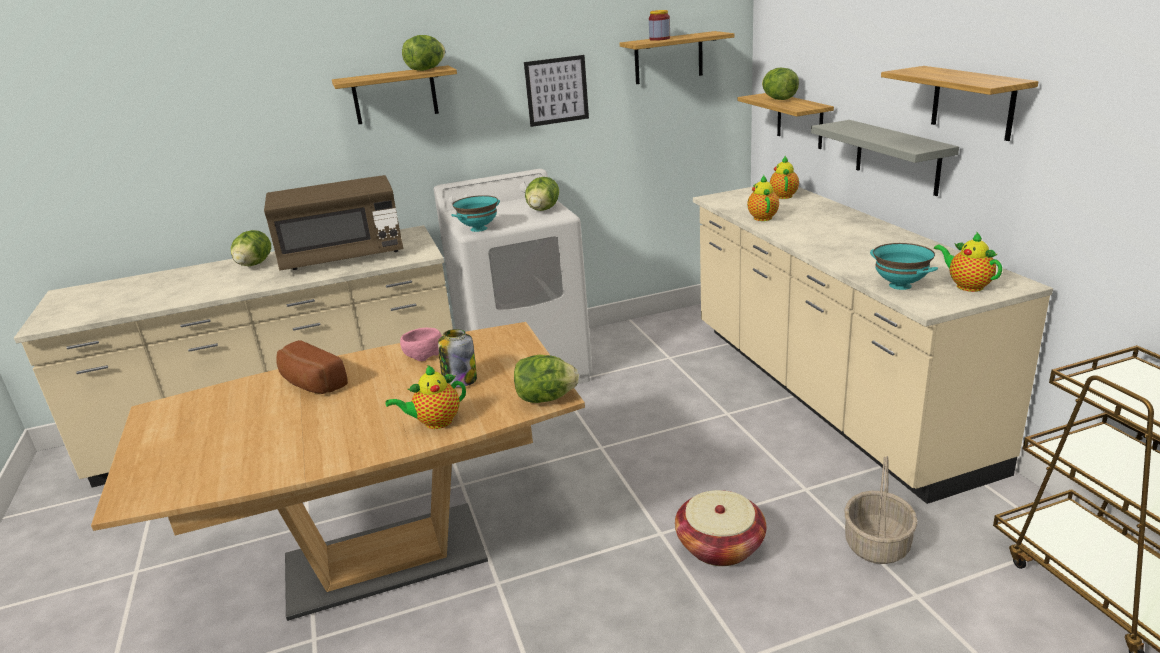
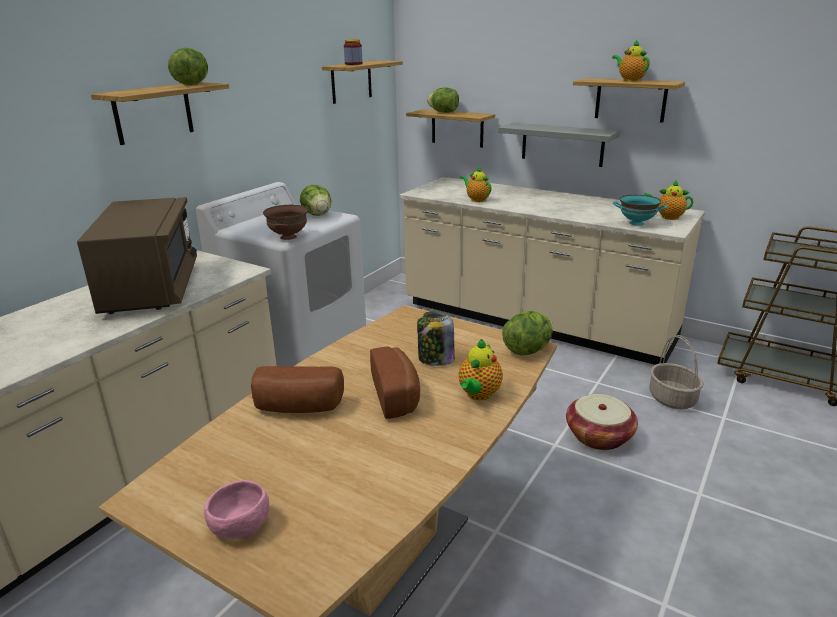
camera: 40 degrees left, 0 degrees up
(254, 264) = (43, 318): lettuce -> none
(342, 256) = (152, 289): brown microwave -> brown microwave turned 45 degrees counterclockwise
(382, 399) = (397, 395): none -> bread
(423, 354) = (363, 351): pink bowl -> pink bowl (238, 524)
(478, 229) = (288, 237): turquoise bowl -> brown bowl
(556, 90) = (282, 109): picture -> none
(783, 195) = (462, 185): teapot -> teapot (630, 80)

